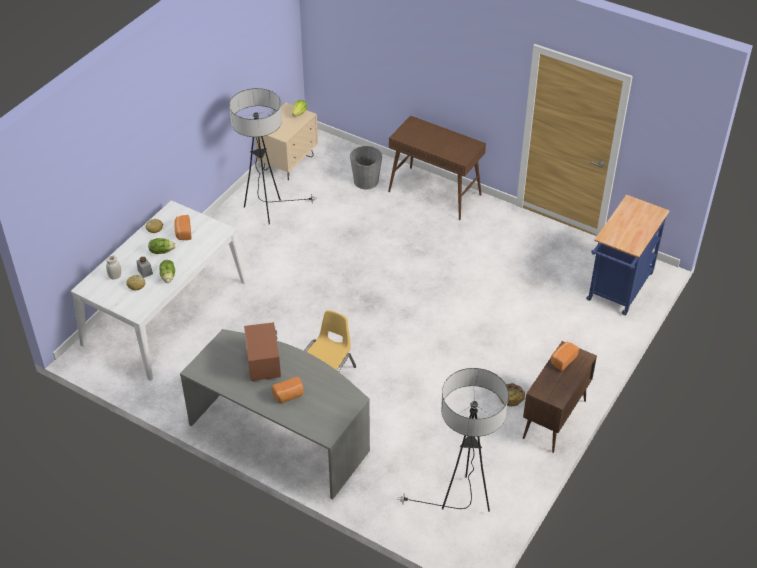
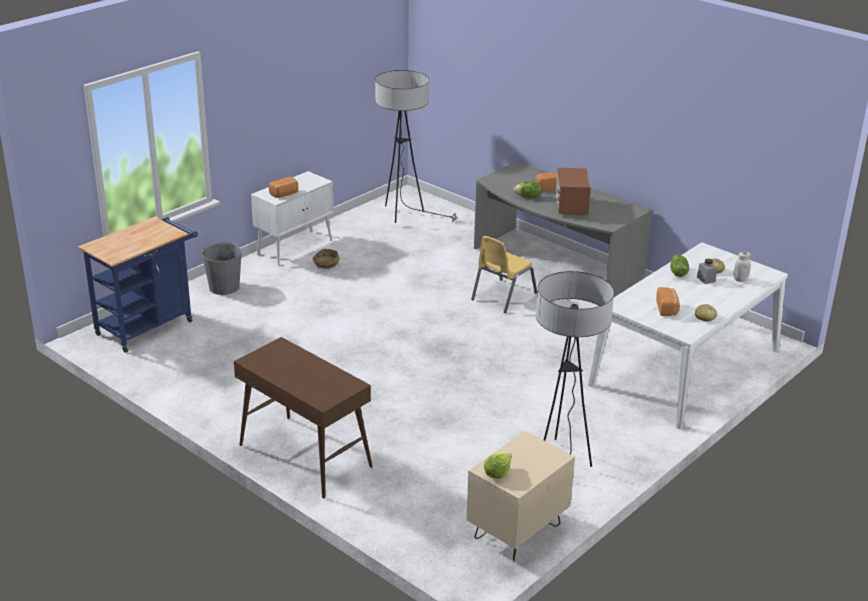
camera: 170 degrees left, 15 degrees down
(161, 251) = (690, 295): lettuce -> lettuce (528, 197)
(366, 181) = (400, 487): grey bucket -> grey bucket (224, 287)
(554, 420) = (295, 247): brown cabinet -> white cabinet

